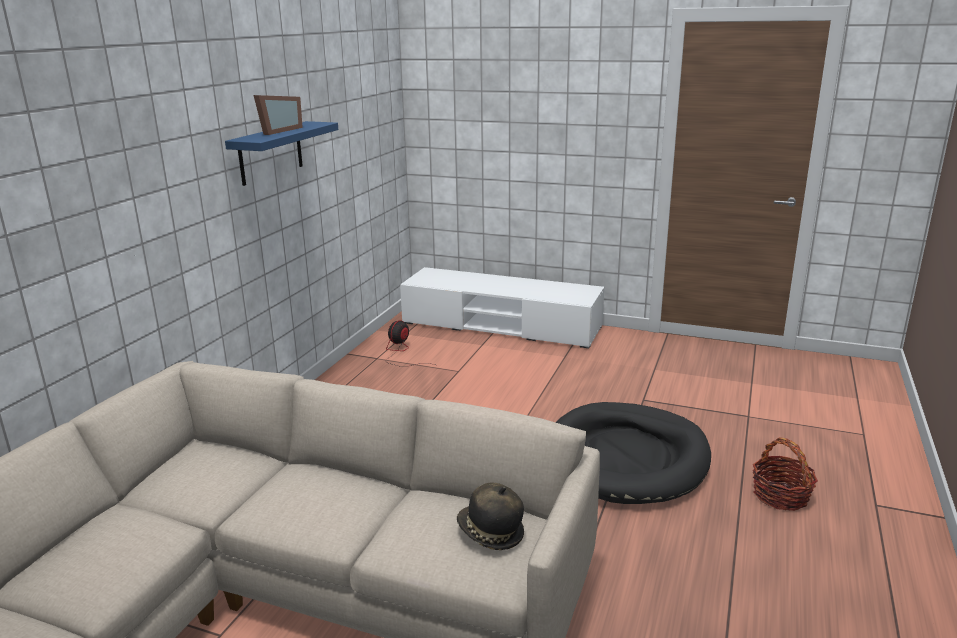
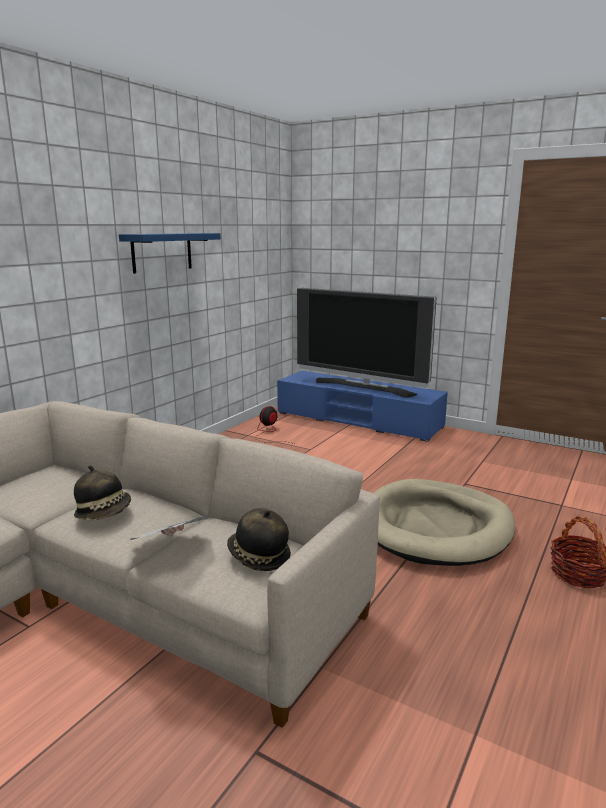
camera: 10 degrees right, 5 degrees down
(277, 131) = (166, 233): picture frame -> none
(296, 500) = (104, 513): none -> hat
(390, 533) = (170, 548): none -> newspaper
(501, 325) = (358, 420): white tv stand -> blue tv stand
(507, 287) = (363, 387): none -> television
(626, 458) = (435, 527): black dog bed -> beige dog bed

